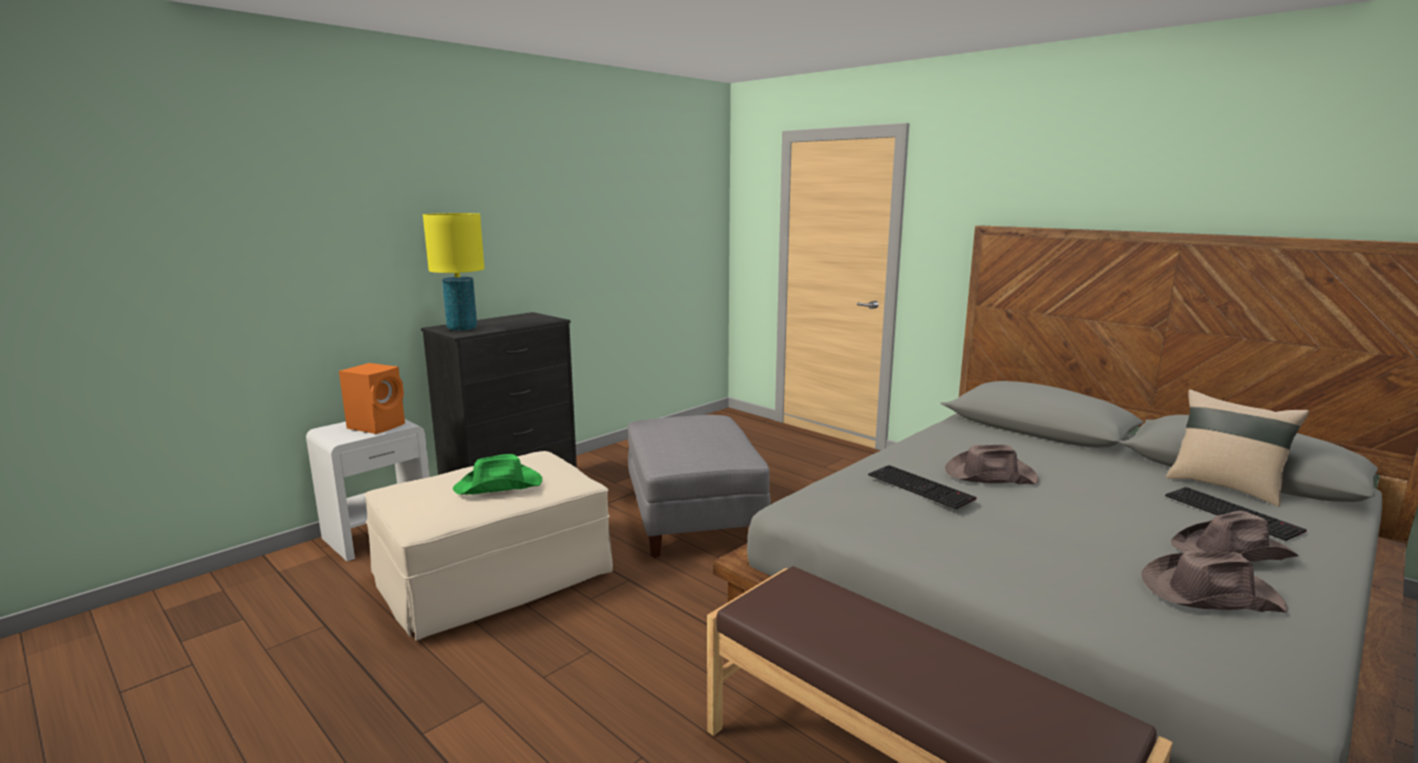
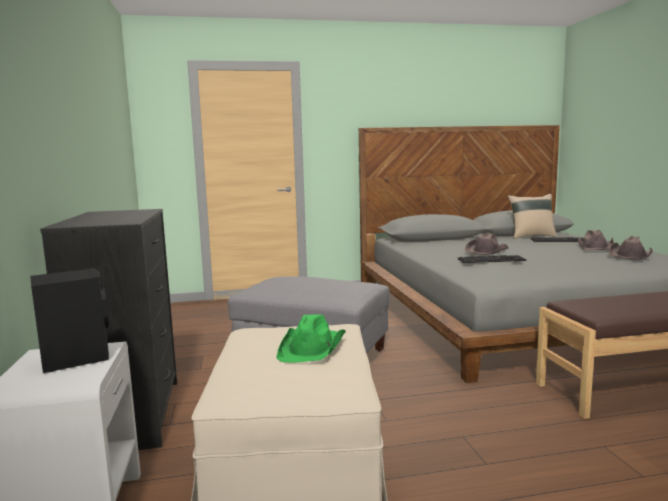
camera: 55 degrees left, 5 degrees down
(378, 426) = (75, 357): orange speaker -> black speaker
(462, 328) = (100, 221): yellow table lamp -> none

